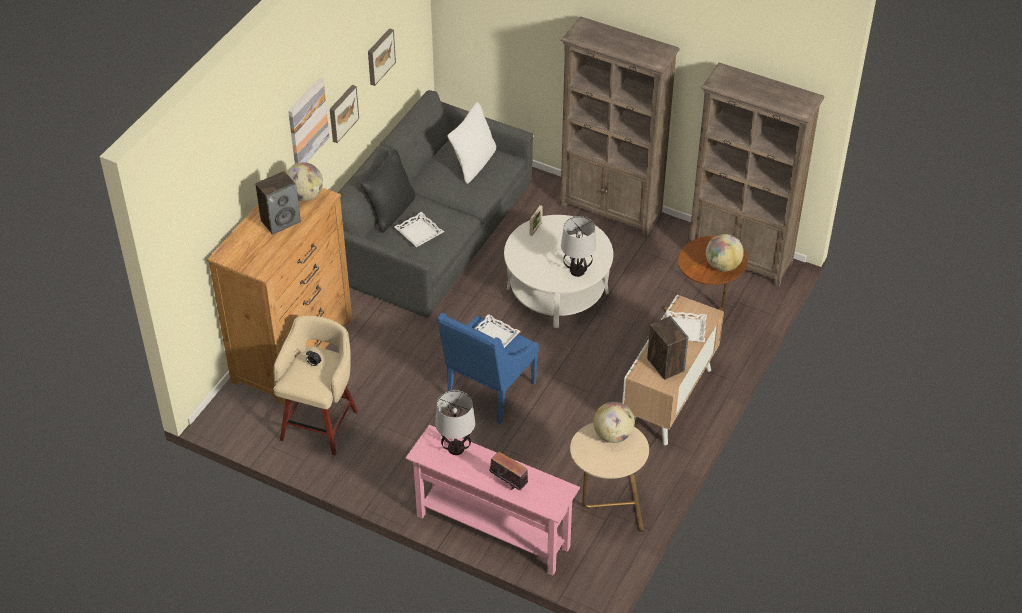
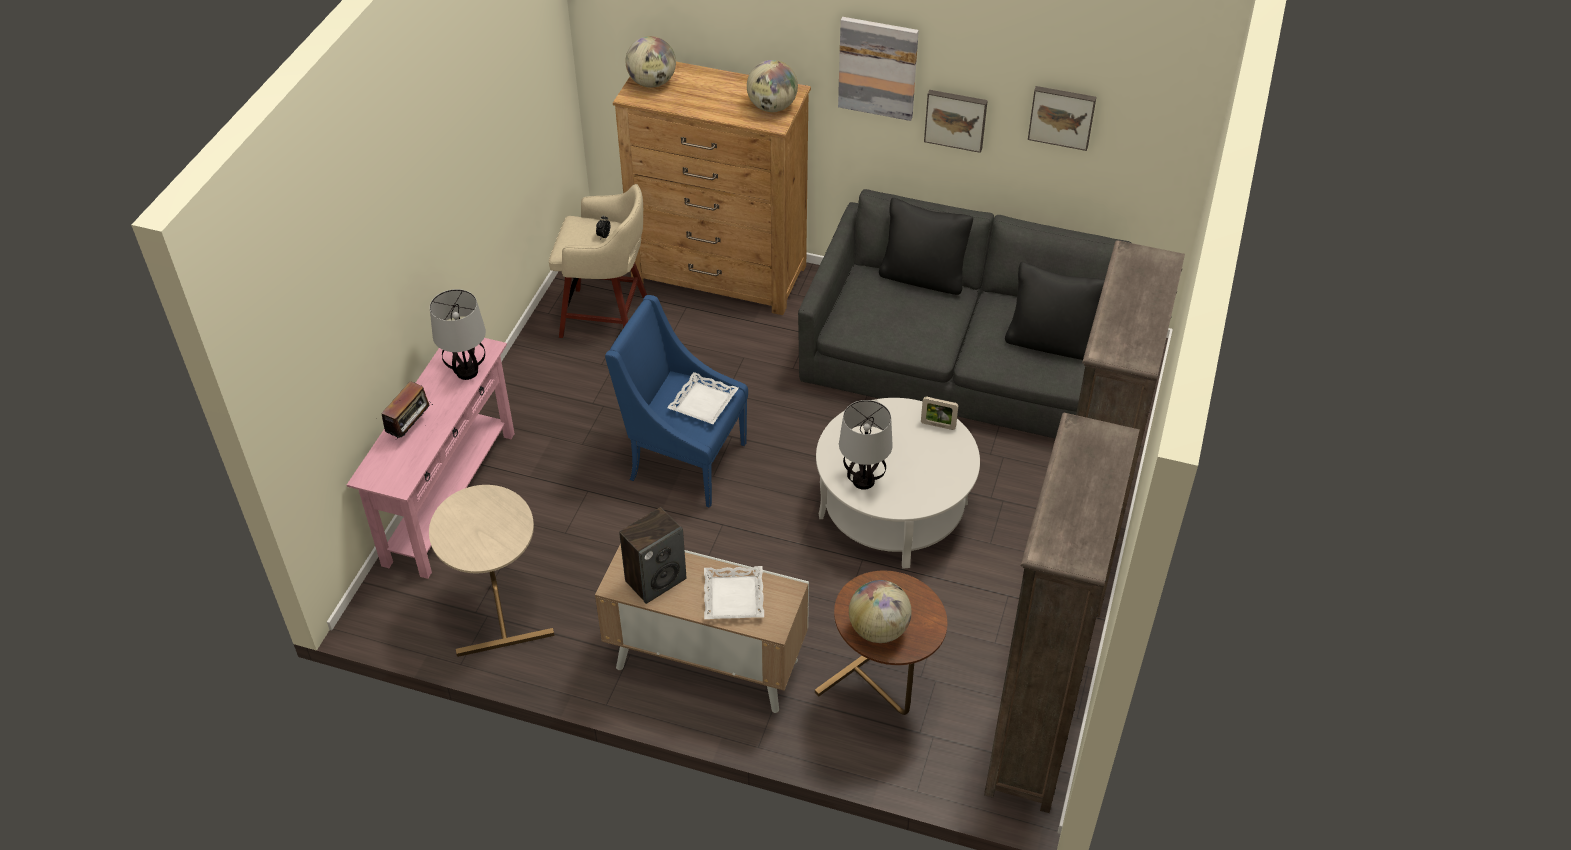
camera: 80 degrees right, 0 degrees up
(280, 221) = (721, 96): speaker -> none
(418, 233) = (890, 309): white tray -> none
(473, 164) = (1050, 343): white pillow -> black pillow
(613, 435) = (505, 528): globe -> globe (652, 83)

